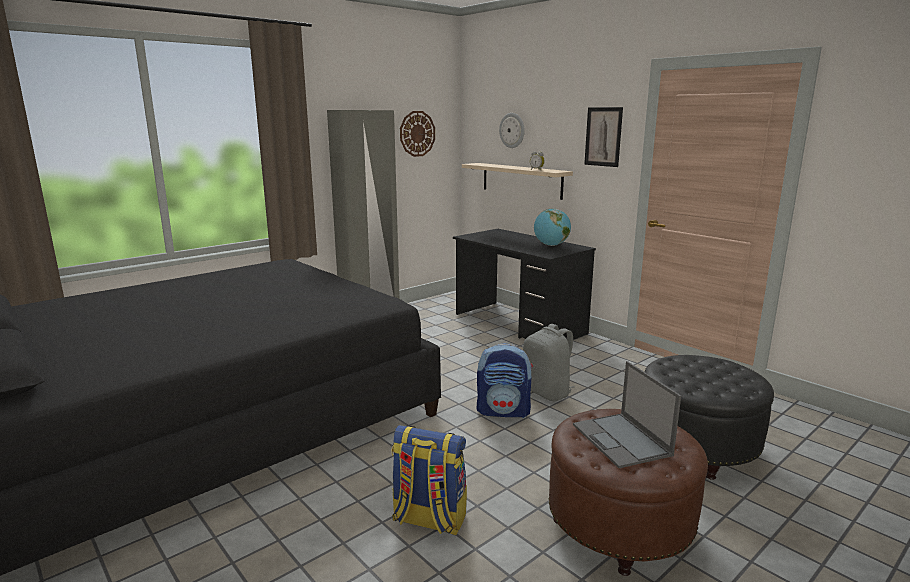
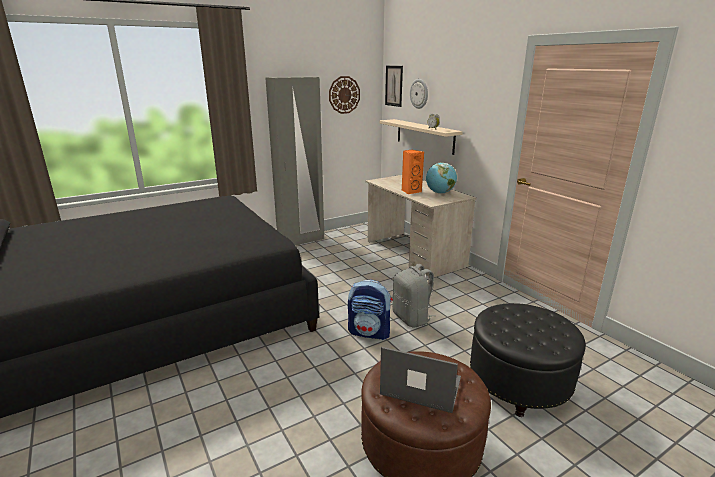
camera: 10 degrees right, 5 degrees up
(428, 519) = (271, 423): backpack -> none
(515, 245) = (410, 191): none -> orange speaker
(519, 324) = (414, 254): black desk -> beige desk
(603, 136) = (487, 103): picture -> picture (394, 86)
(622, 440) = (420, 386): laptop -> laptop turned 120 degrees clockwise

